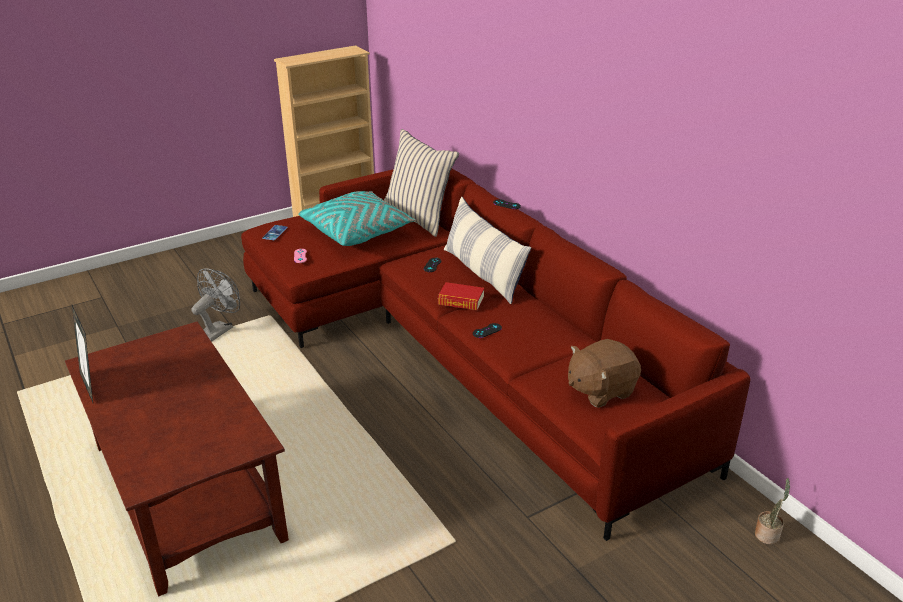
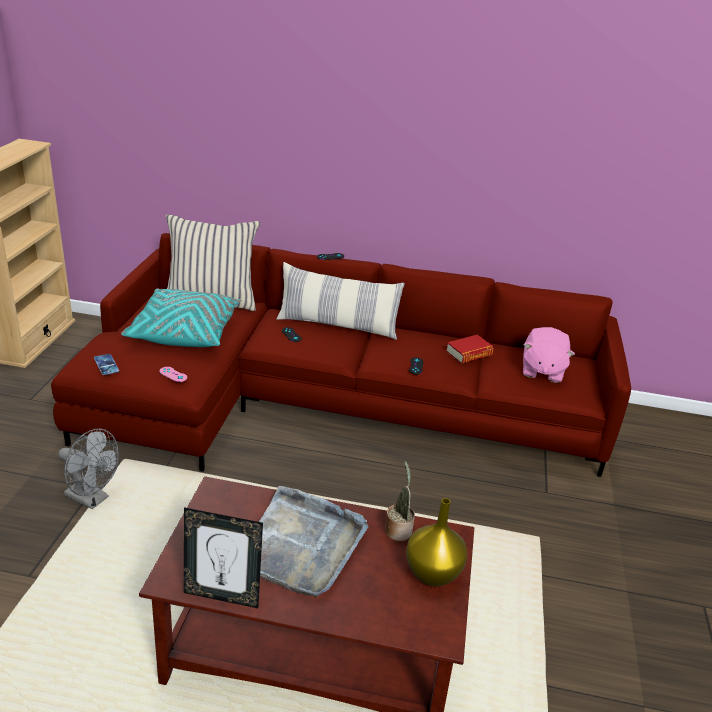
camera: 50 degrees left, 0 degrees up
(171, 388) = (302, 545): none -> grey tray
(203, 453) = (432, 574): none -> yellow vase
(219, 330) = (92, 499): grey fan -> grey fan turned 135 degrees clockwise
(461, 301) = (360, 353): book -> book (469, 353)
(600, 390) = (541, 370): brown plush toy -> pink plush toy
(768, 534) = (650, 421): potted plant -> potted plant (398, 529)

